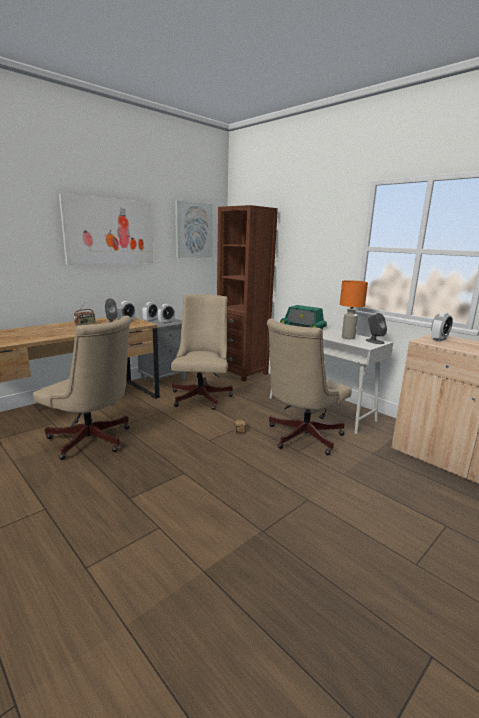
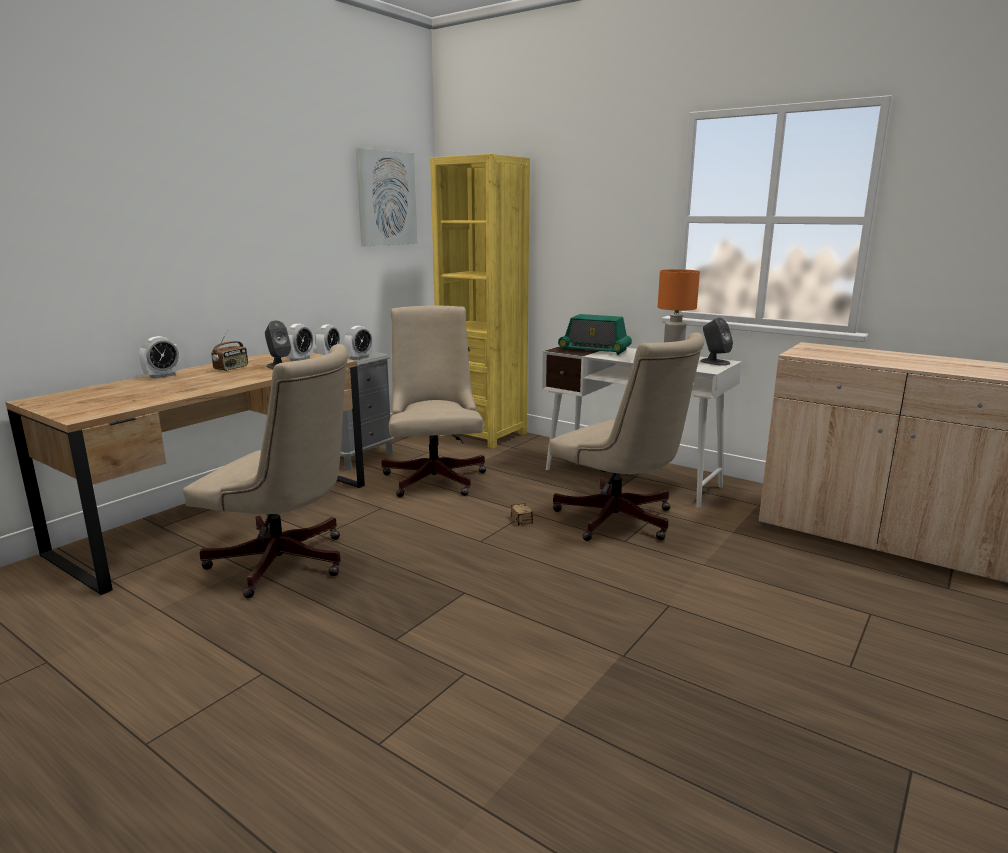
camera: 10 degrees left, 0 degrees up
(109, 231) = (255, 204): picture -> none
(242, 372) = (483, 434): brown bookcase -> yellow bookcase
(301, 437) = (620, 522): beige office chair -> beige office chair turned 75 degrees counterclockwise
(439, 339) = (817, 350): alarm clock -> alarm clock (162, 376)

